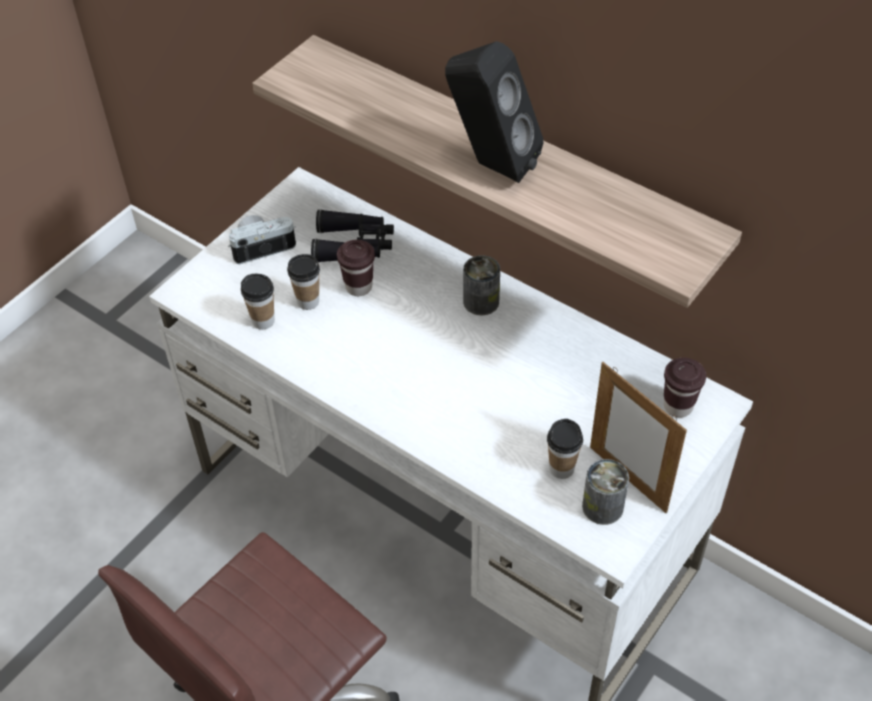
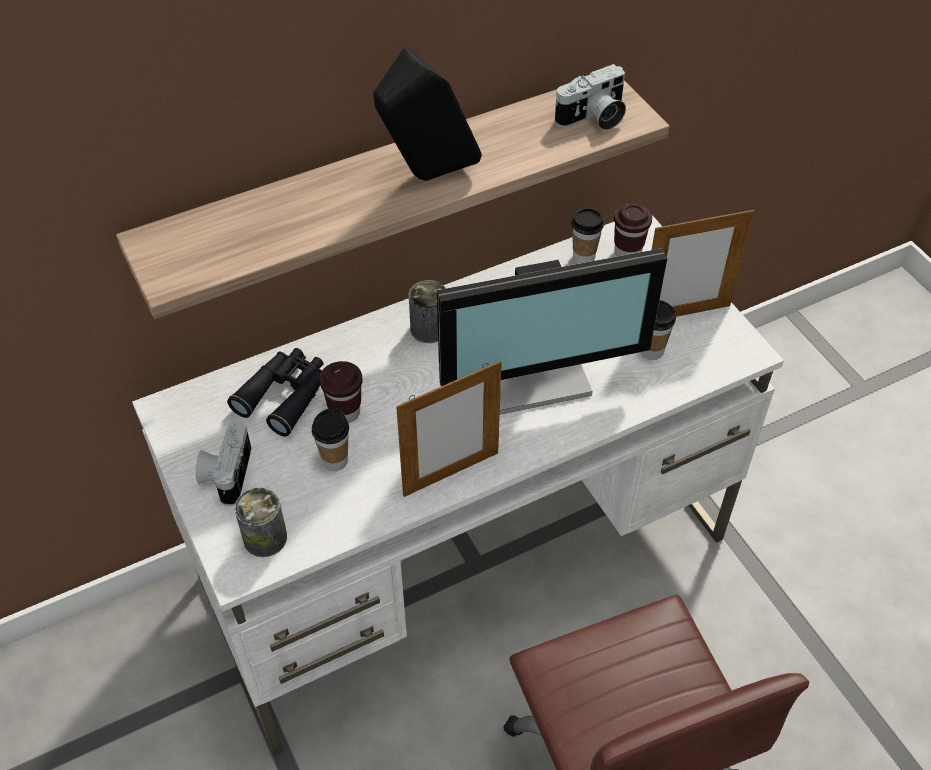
camera: 65 degrees left, 0 degrees up
(263, 321) = (335, 509): cup -> cup (583, 257)
(335, 377) = (451, 474): none -> picture frame
(478, 391) = (535, 372): none -> monitor
(602, 507) = (704, 341): can -> can (265, 538)
(653, 240) = (593, 118): none -> camera

